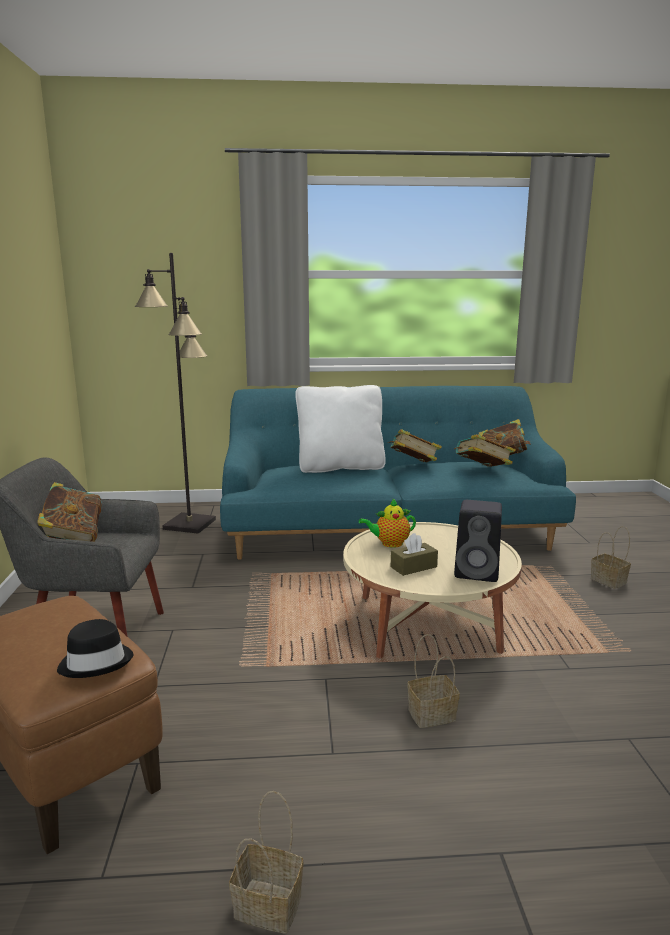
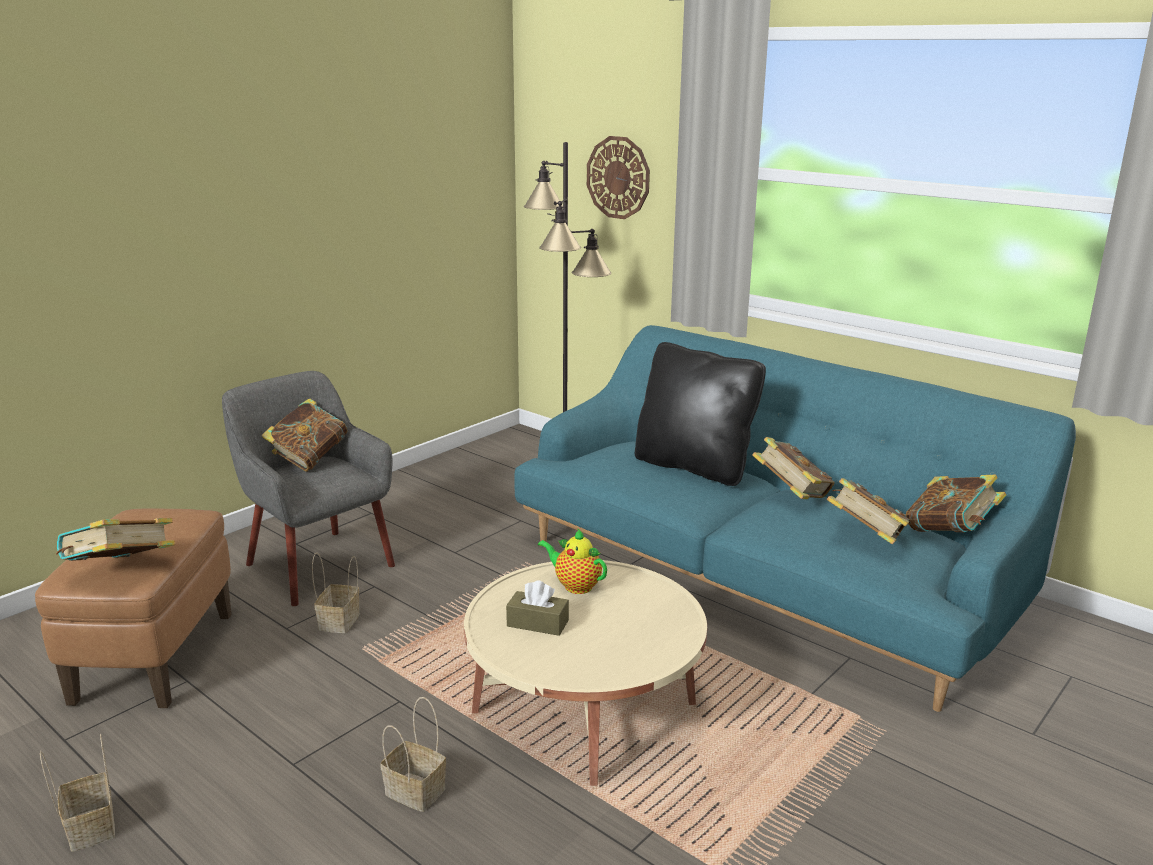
camera: 45 degrees right, 5 degrees up
(96, 662) = (121, 572): black hat -> book
(178, 287) = (618, 177): none -> wall clock
(340, 467) = (694, 466): white pillow -> black pillow
(478, 572) = (580, 664): black speaker -> none
(609, 581) = (933, 798): basket -> basket (339, 622)

